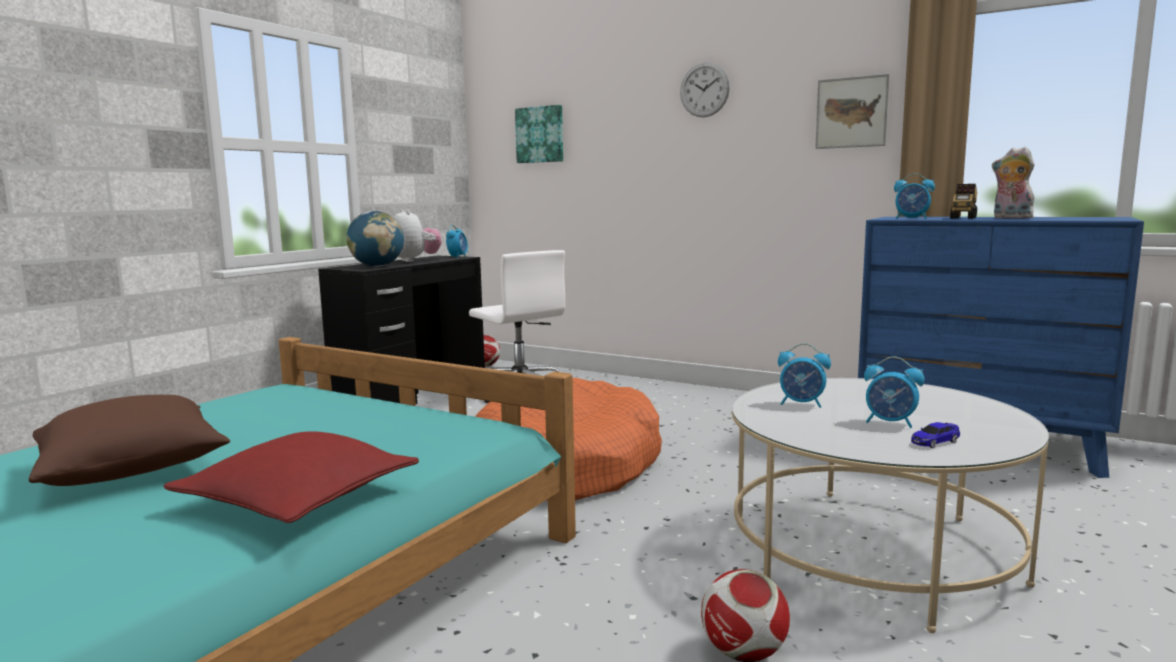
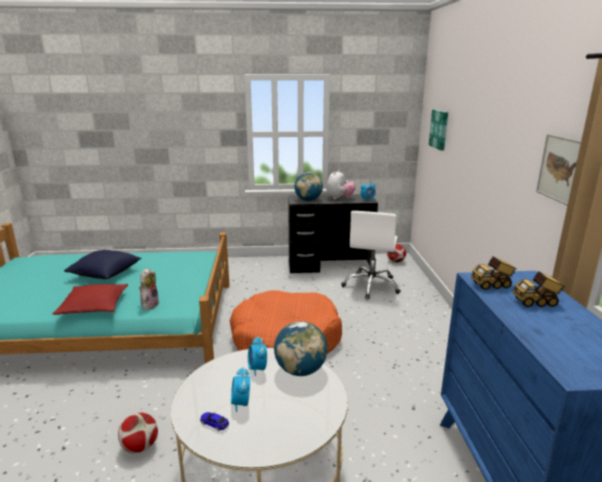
camera: 55 degrees right, 10 degrees up
(133, 470) = (106, 274): brown pillow -> blue pillow
(704, 90) = (498, 121): wall clock -> none
(829, 388) = (300, 370): none -> globe
(912, 218) = (492, 285): alarm clock -> toy truck
(1010, 218) = (554, 322): plush toy -> plush toy (149, 304)

